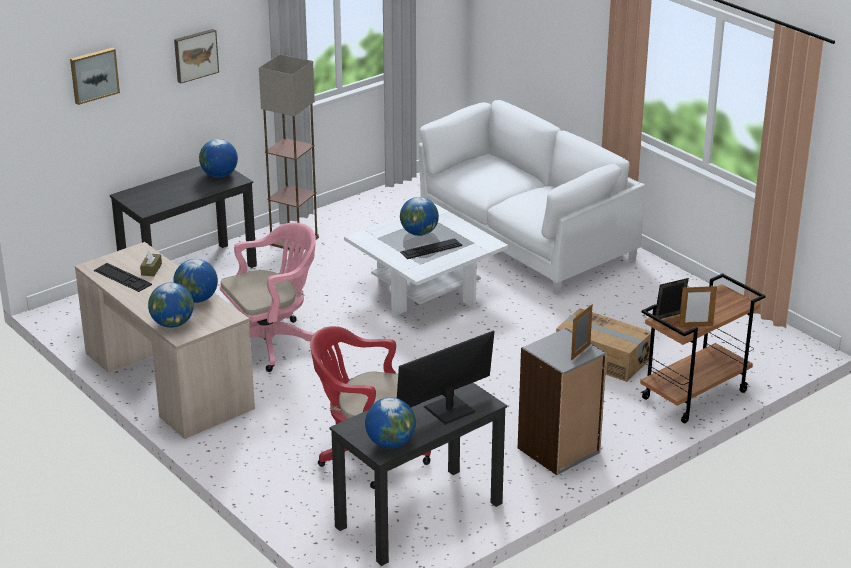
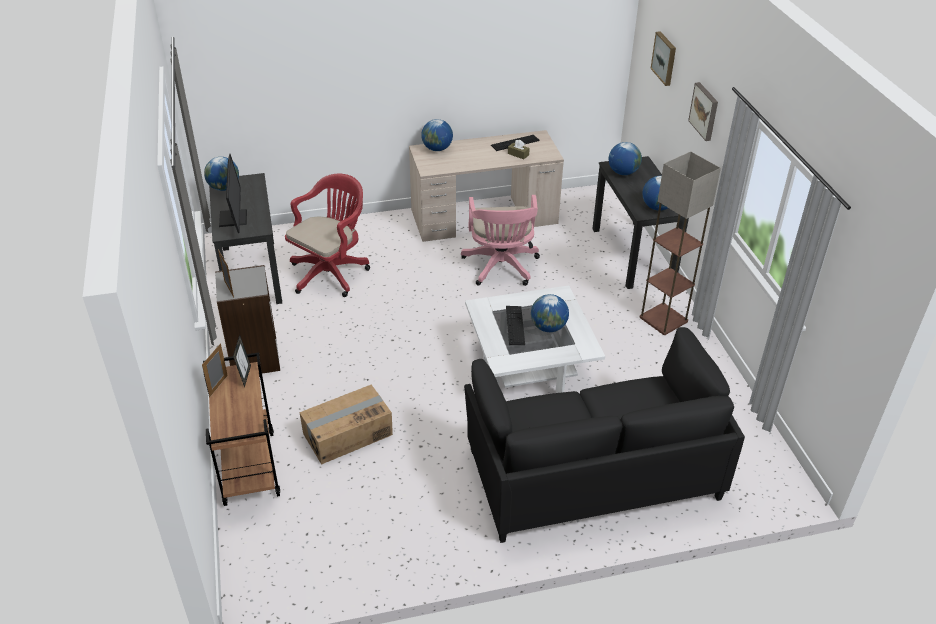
camera: 115 degrees right, 10 degrees up
(197, 299) = (462, 162): globe -> globe (623, 172)
(526, 239) = (592, 473): white sofa -> black sofa

